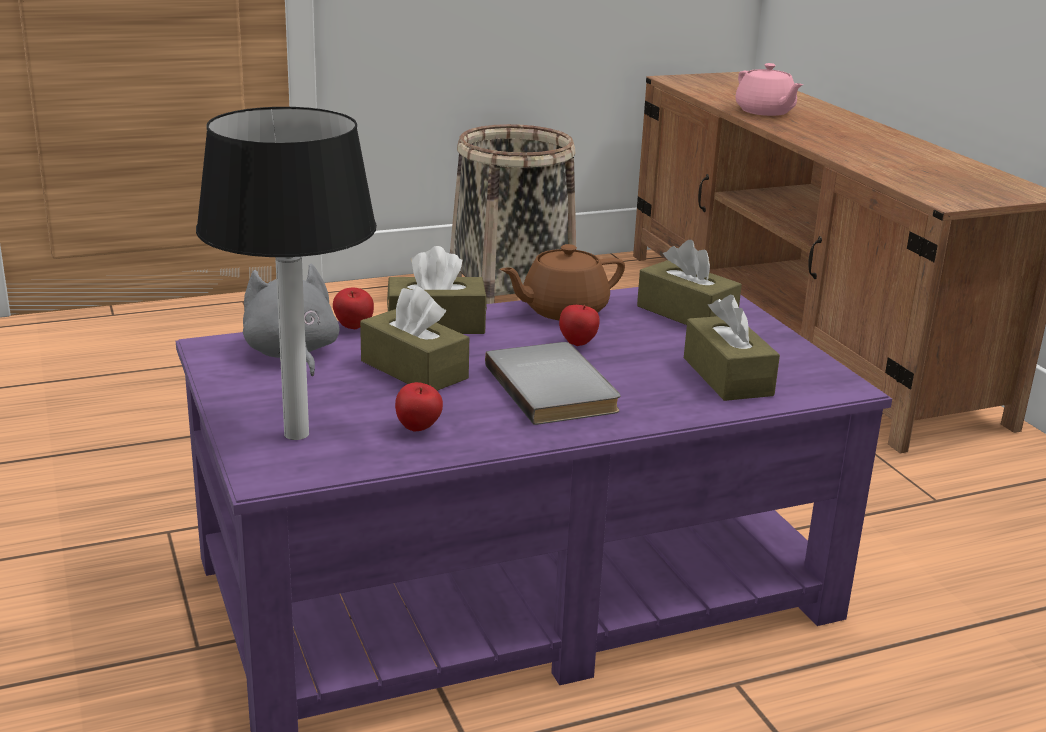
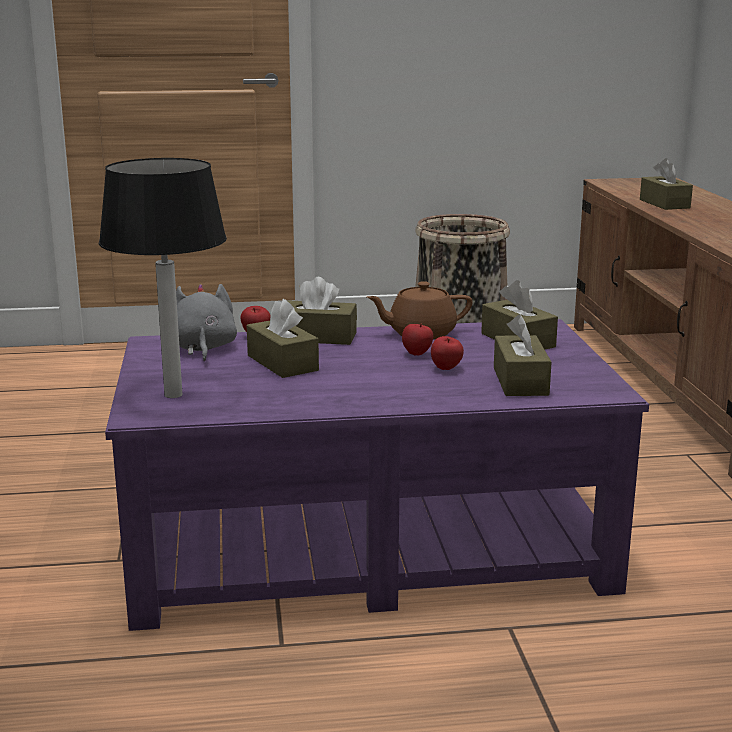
camera: 15 degrees right, 5 degrees down
(419, 430) = (260, 398): apple -> apple (446, 369)
(556, 388) = (380, 380): grey book -> none
(765, 112) = (664, 204): pink teapot -> brown tissue box

